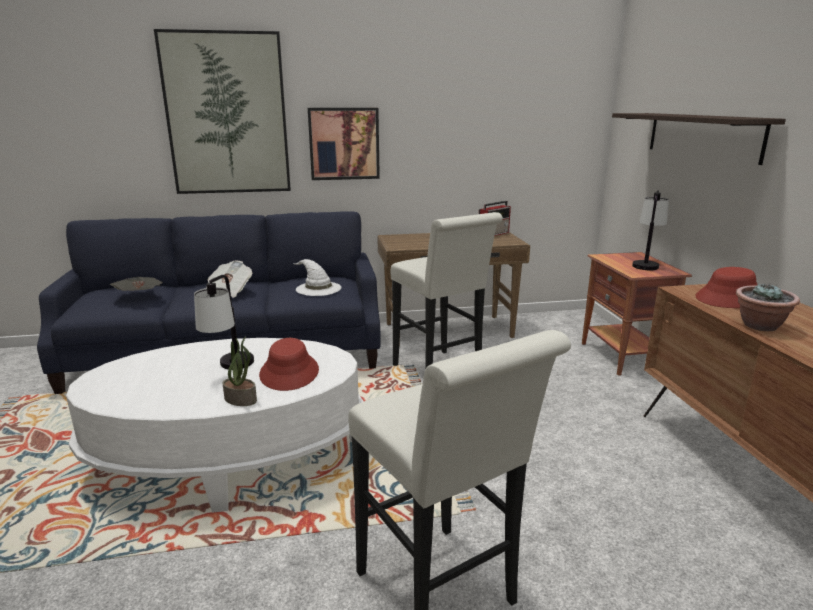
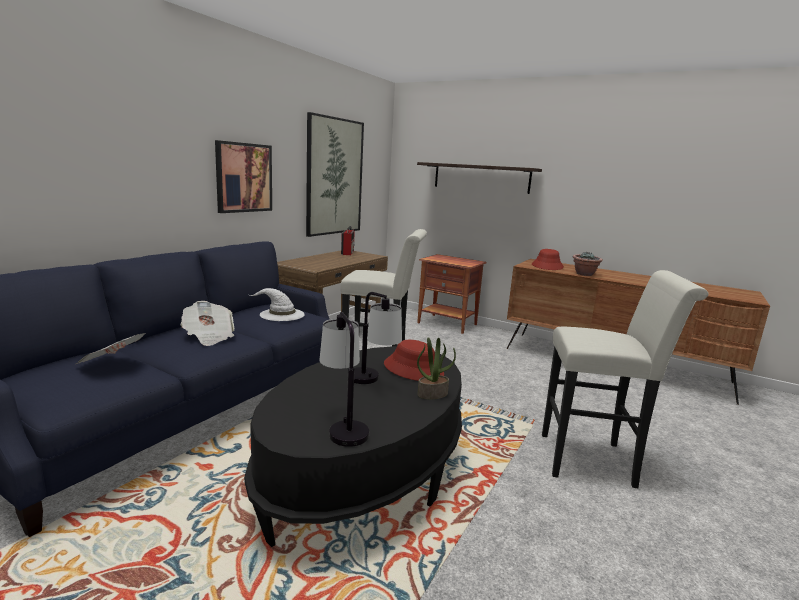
camera: 50 degrees left, 5 degrees down
(227, 115) = (138, 140): picture -> picture (334, 177)
(230, 459) = (365, 474): white coffee table -> black coffee table
(645, 263) = (456, 259): table lamp -> table lamp (342, 425)

